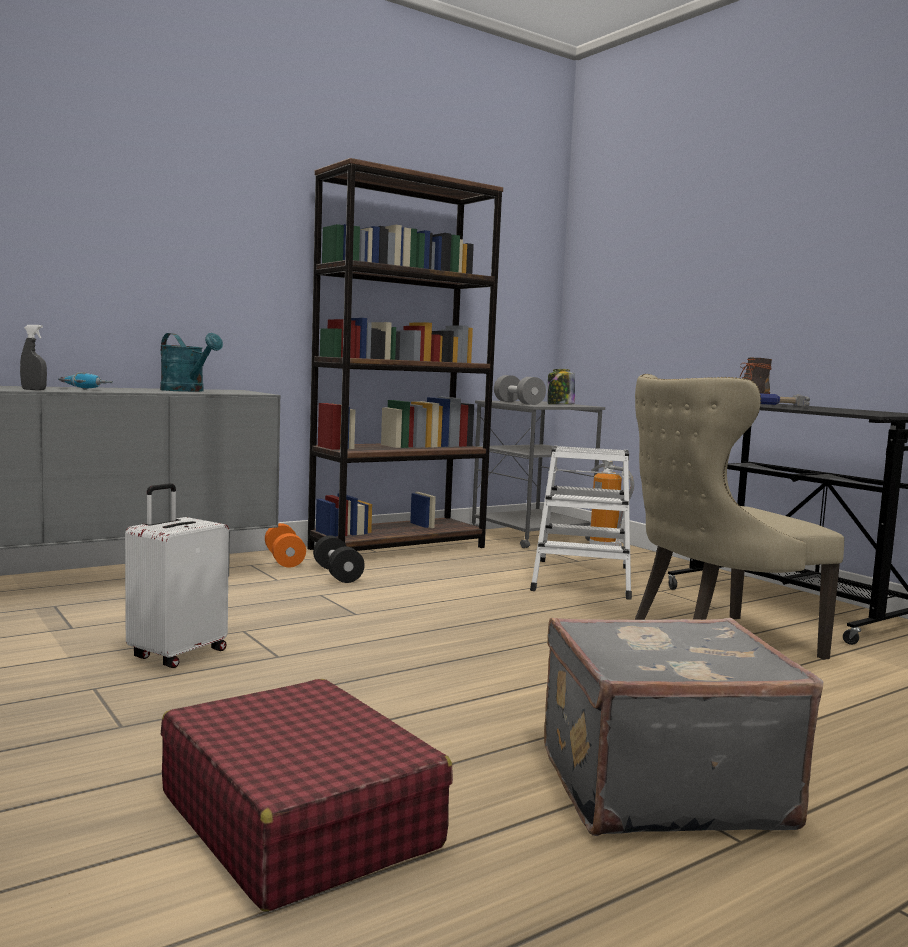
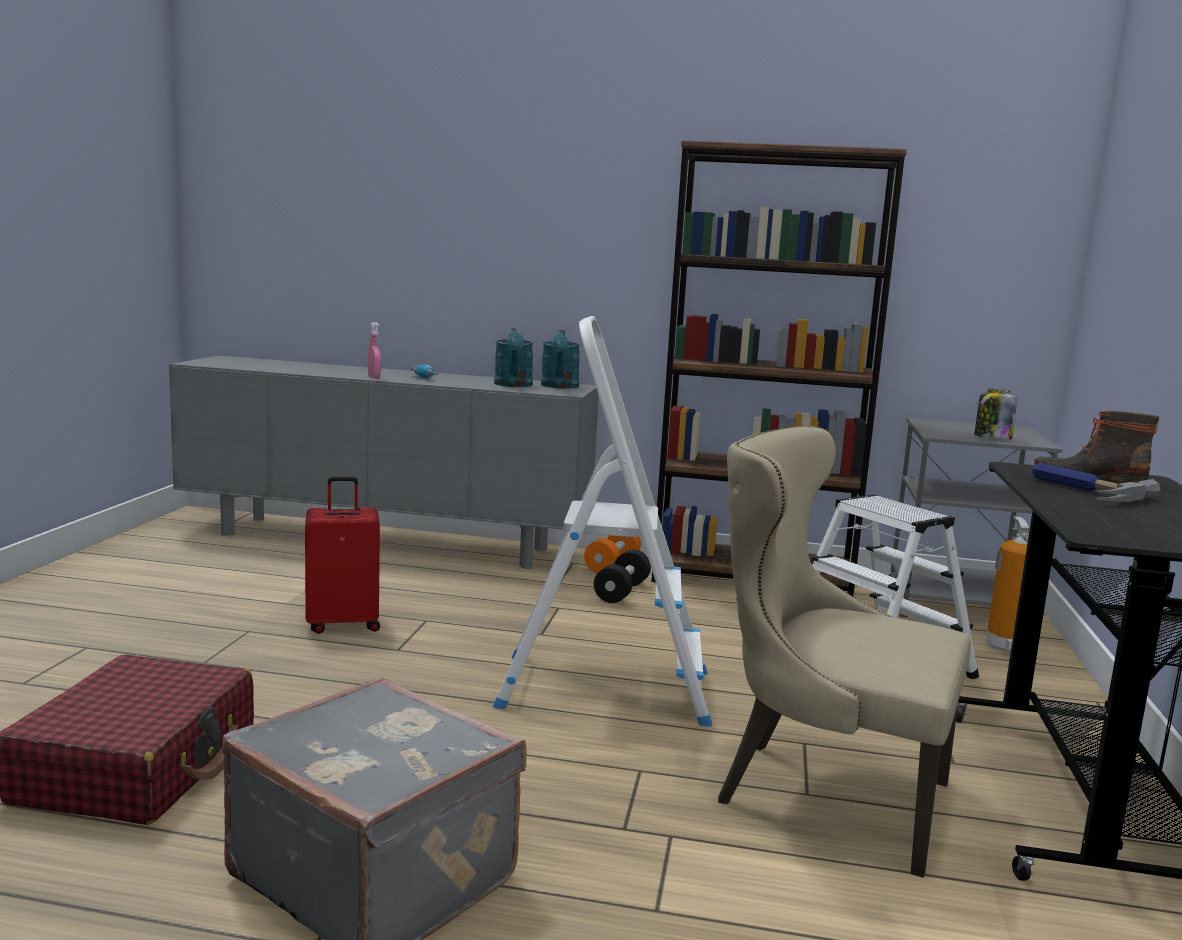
camera: 45 degrees right, 5 degrees up
(33, 389) = (374, 377): grey spray bottle -> pink spray bottle
(177, 654) = (343, 624): white suitcase -> red suitcase
(225, 390) = (560, 386): none -> turquoise watering can
(485, 631) = (608, 689): none -> white step ladder
(518, 403) = (938, 428): grey dumbbell -> none

